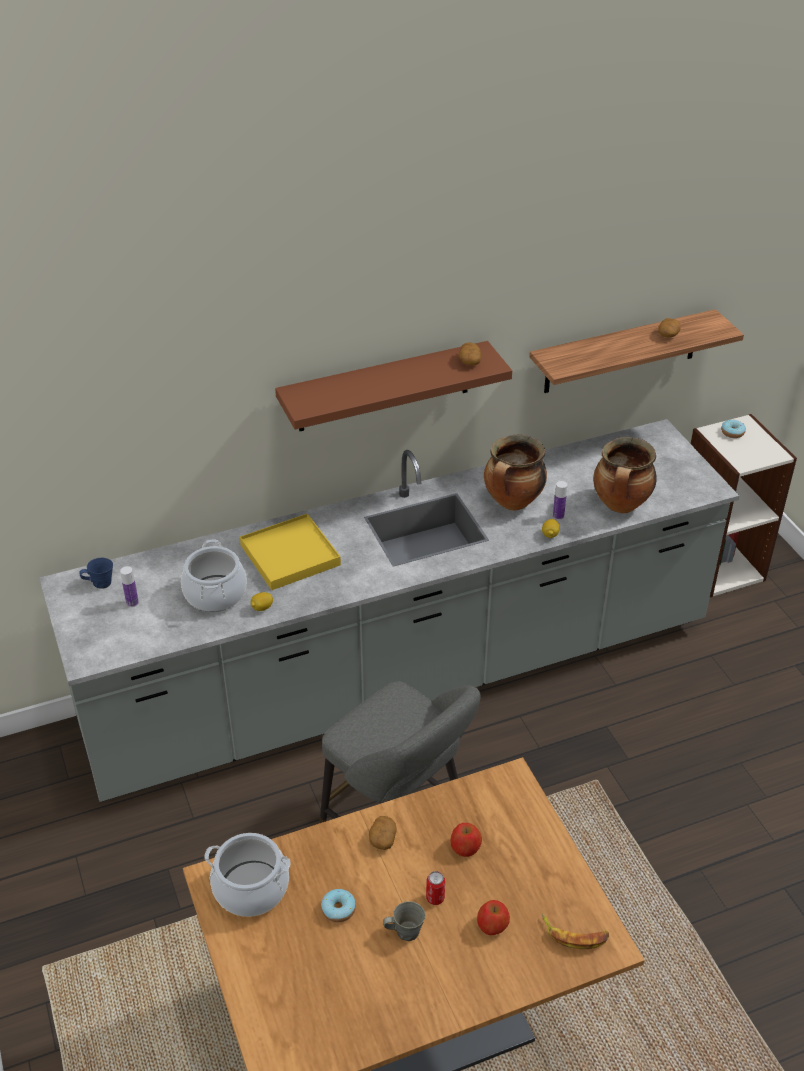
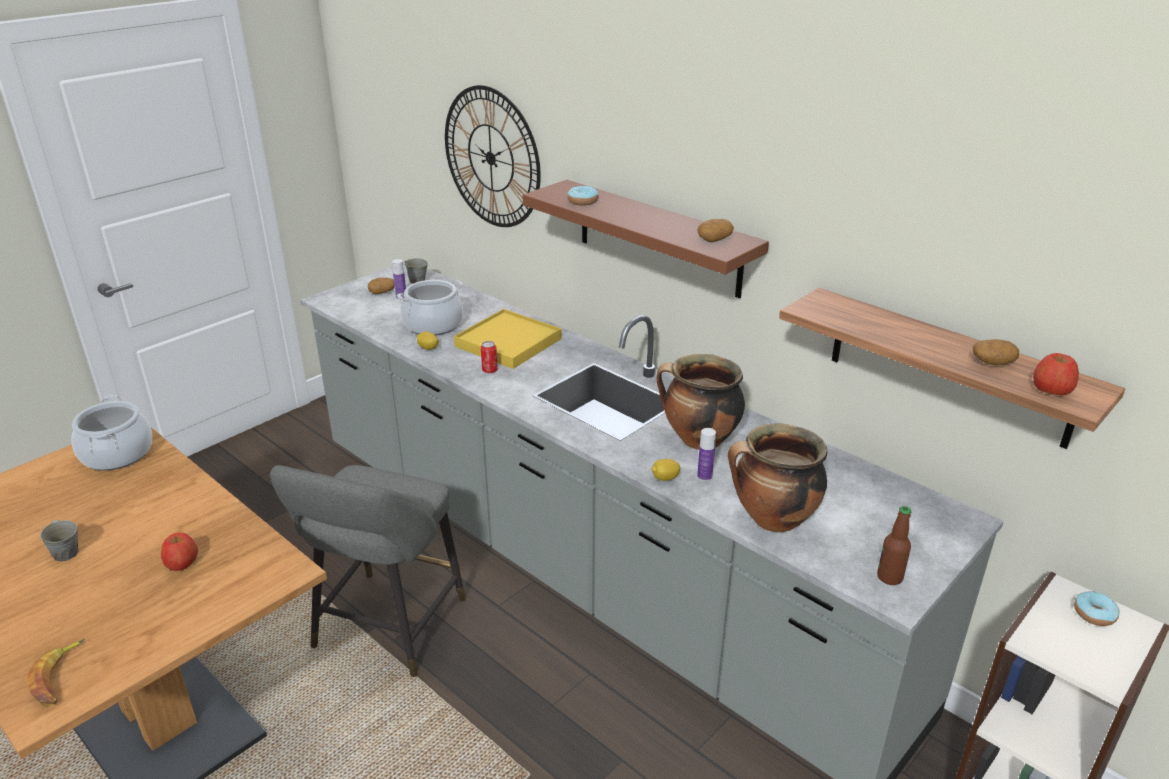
camera: 65 degrees right, 10 degrees down
(100, 583) = (416, 280): blue mug -> grey mug
(166, 413) = (491, 158): none -> wall clock
(338, 909) = (94, 505): donut -> donut (582, 201)
(382, 838) = (186, 507): potato -> potato (382, 292)
(435, 898) = (110, 560): can -> can (489, 370)
(492, 925) = (74, 609): apple -> apple (1051, 389)
(695, 483) = (889, 577): none -> bottle

